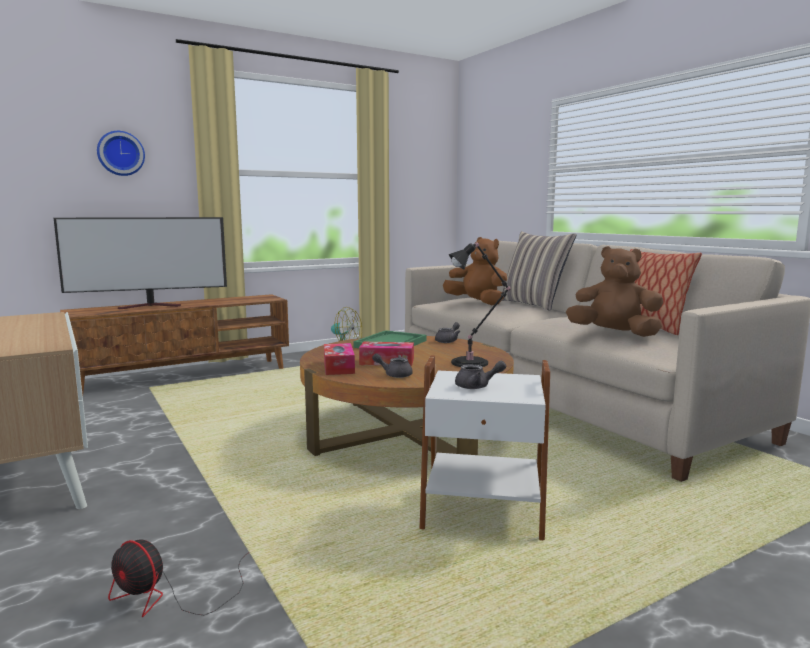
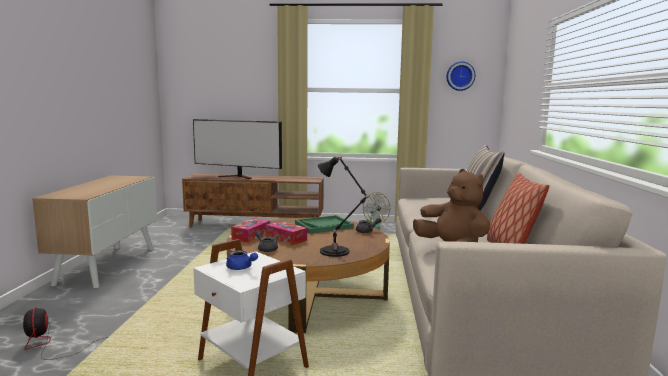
camera: 35 degrees right, 0 degrees up
(120, 153) = (237, 79): wall clock -> wall clock (460, 76)
(477, 303) = (427, 204): brown plush toy -> none
(477, 386) = (241, 268): grey teapot -> blue teapot

